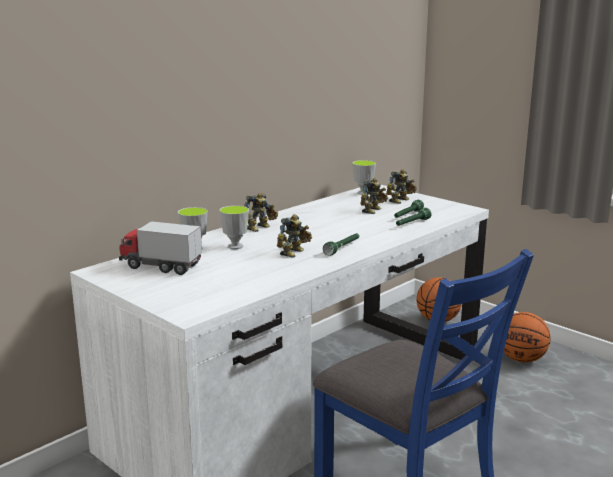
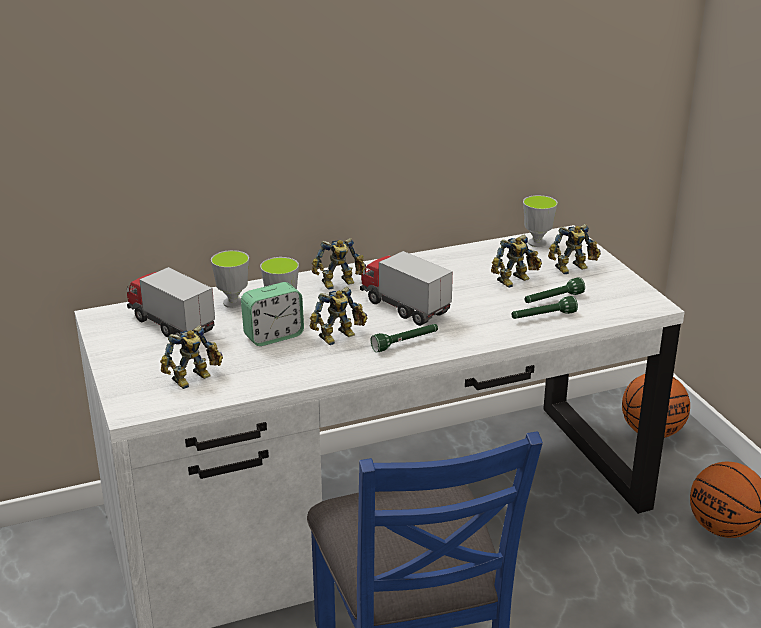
camera: 25 degrees right, 10 degrees up
(216, 291) = (194, 379): none -> toy robot
(247, 260) = (273, 336): none -> alarm clock
(319, 232) = (404, 307): none -> toy truck

